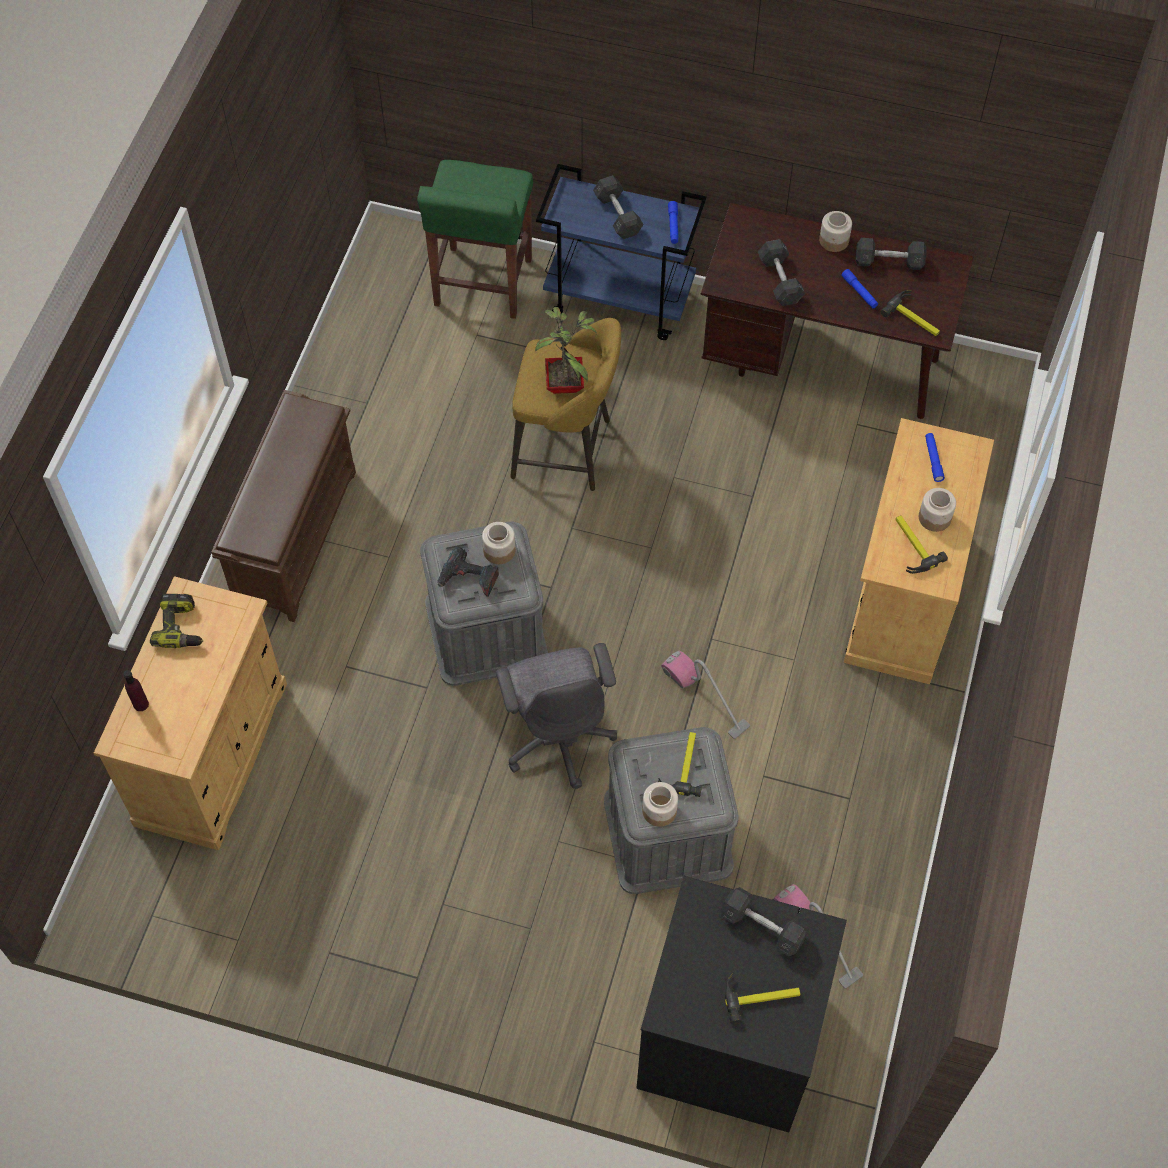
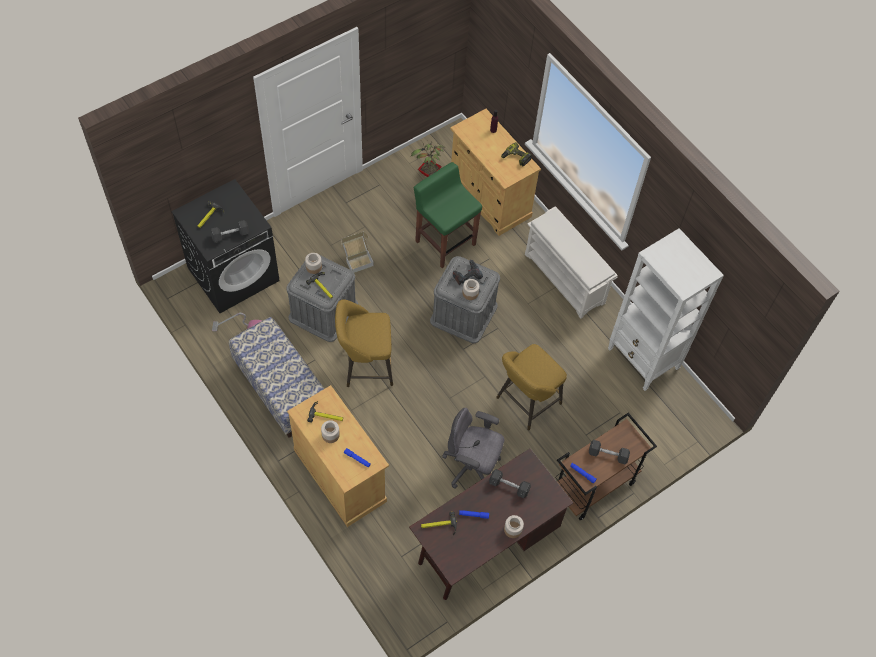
camera: 125 degrees right, 0 degrees up
(296, 536) = (565, 279): brown shoe rack -> white shoe rack
(360, 356) = (643, 359): none -> white bookcase
(482, 284) = (649, 435): green stool -> green stool (445, 242)
(520, 863) = (357, 258): none -> cardboard box
(558, 736) = (395, 305): grey office chair -> grey office chair (472, 466)
(566, 384) = (529, 368): potted plant -> potted plant (428, 174)
(620, 299) = (593, 486): blue cart -> brown cart
(705, 697) = (365, 365): vacuum cleaner -> yellow stool
(857, 782) = (280, 389): none -> bench
(889, 262) = (480, 543): grey dumbbell -> none

